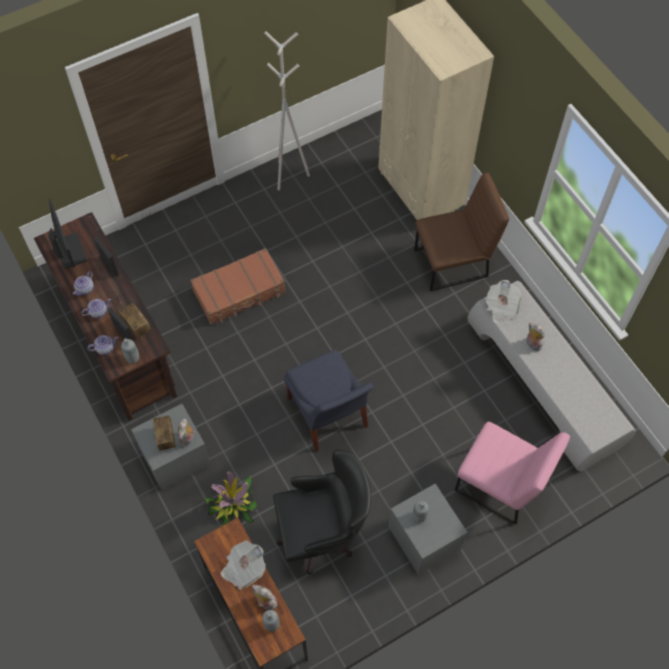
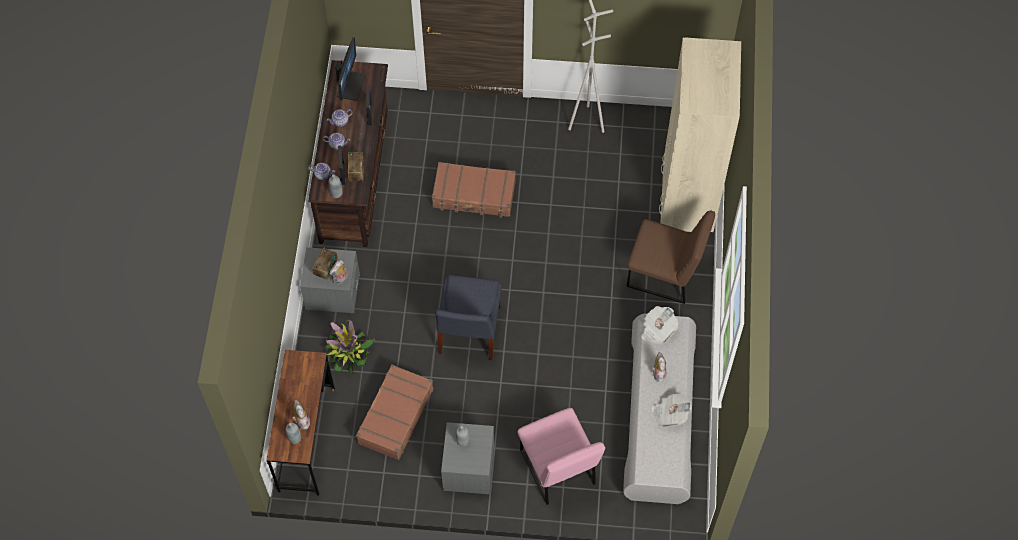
camera: 35 degrees right, 0 degrees up
(243, 568) = (304, 389): newspaper -> newspaper (670, 414)
(321, 535) = (395, 416): black office chair -> brown suitcase

